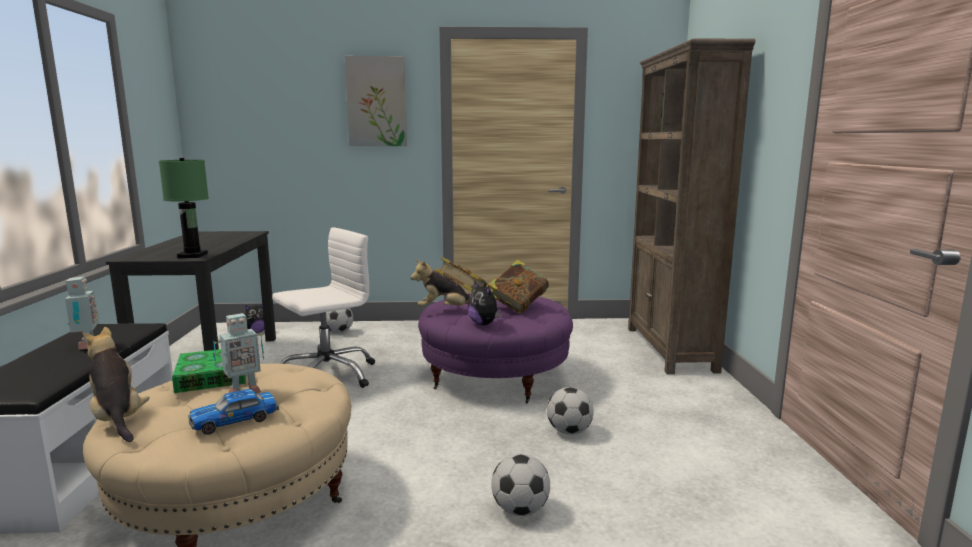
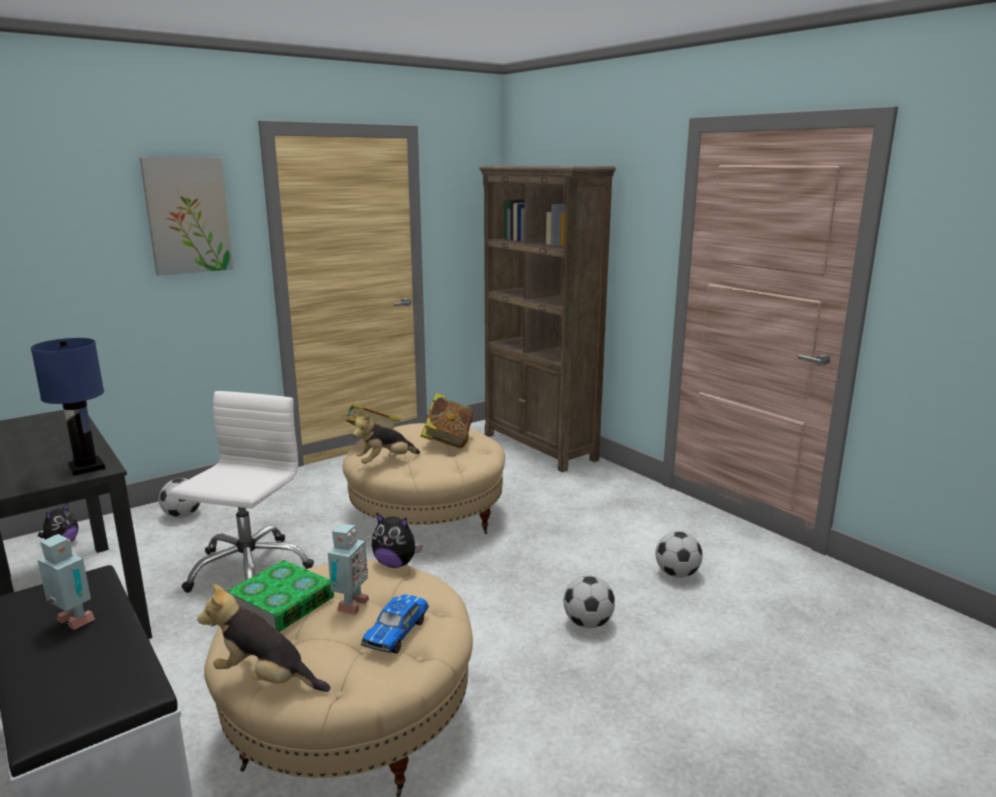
camera: 35 degrees left, 5 degrees up
(192, 256) = (86, 468): green table lamp -> blue table lamp
(484, 324) = (446, 468): plush toy -> plush toy (396, 564)
(495, 377) = (427, 517): purple ottoman -> beige ottoman
(569, 431) = (548, 547): football -> football (677, 574)

